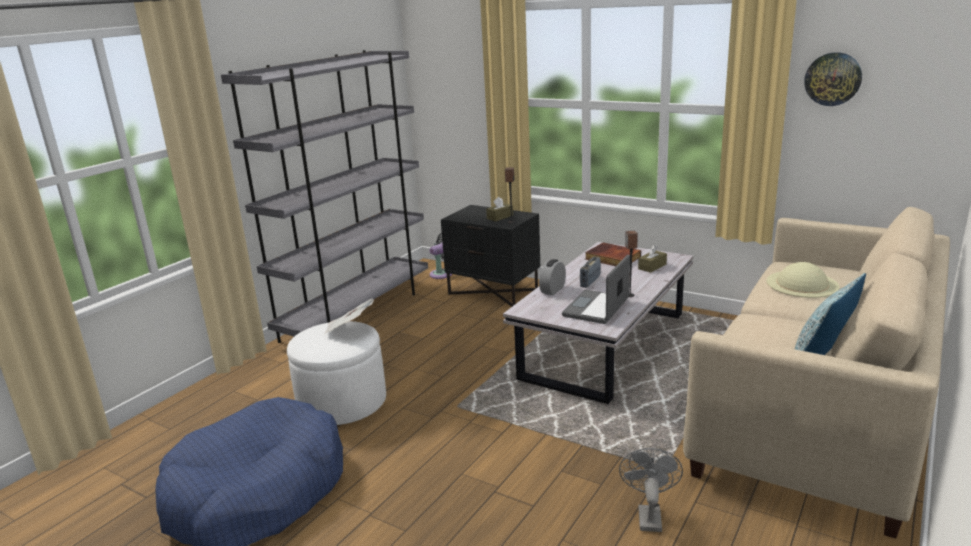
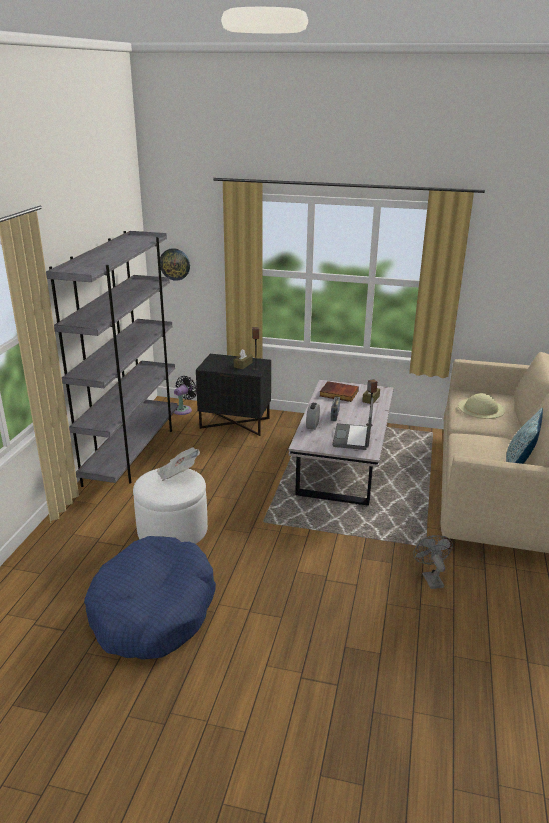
camera: 20 degrees left, 5 degrees up
(833, 79) = (491, 265): wall clock -> wall clock (175, 264)

